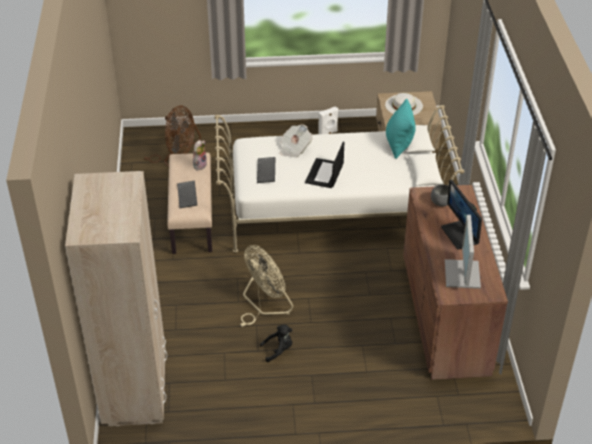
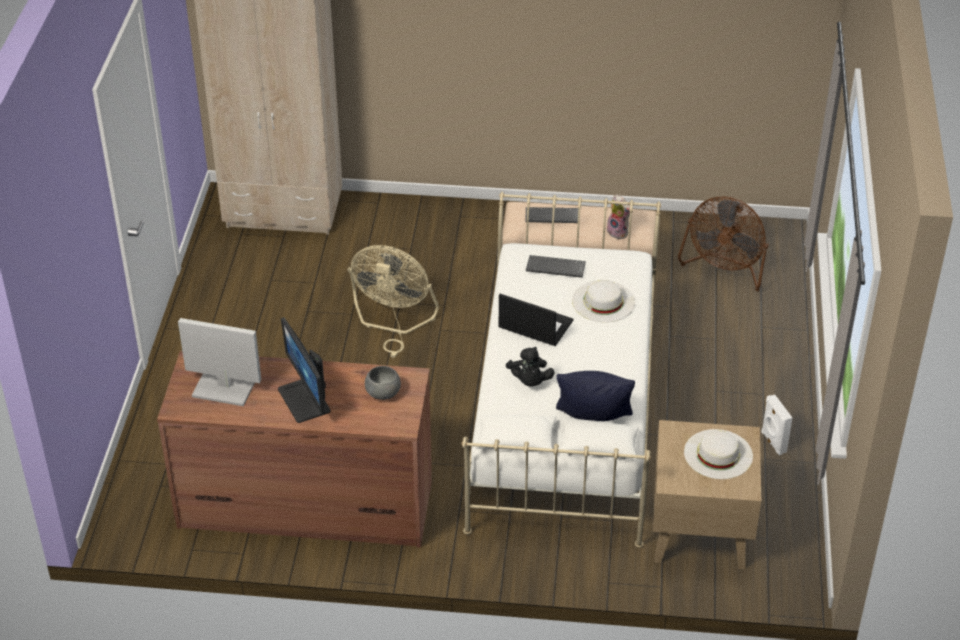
camera: 100 degrees right, 0 degrees up
(261, 302) = (391, 322): beige fan -> beige fan turned 135 degrees counterclockwise
(278, 350) = (301, 329): black plush toy -> black plush toy (529, 381)
(294, 148) = (603, 301): newspaper -> white hat
(399, 145) = (593, 419): turquoise pillow -> black pillow
(460, 235) = (305, 400): monitor -> monitor turned 105 degrees counterclockwise

